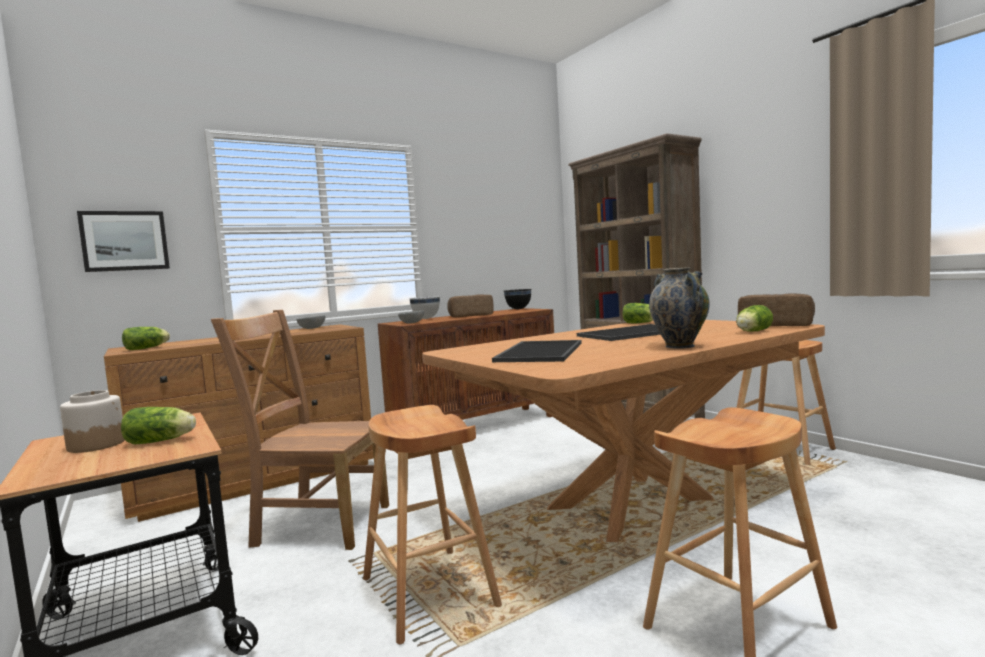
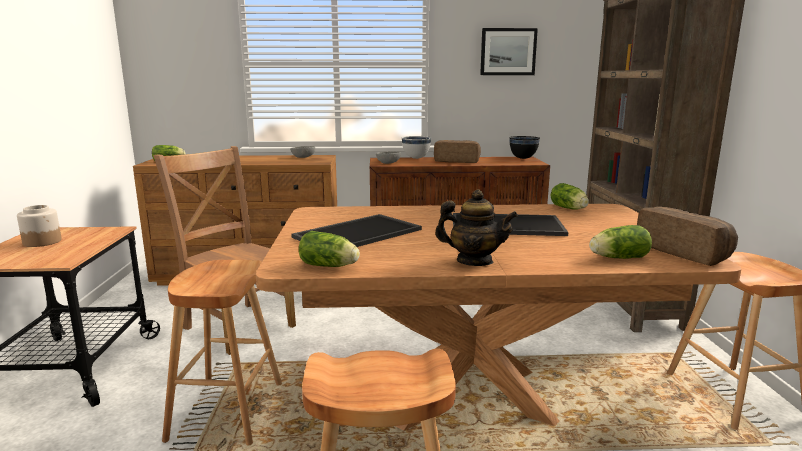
camera: 30 degrees right, 10 degrees up
(125, 241) = (178, 72): picture -> picture (508, 52)
(162, 441) = (67, 249): lettuce -> lettuce (330, 266)
(679, 346) = (474, 261): vase -> teapot

